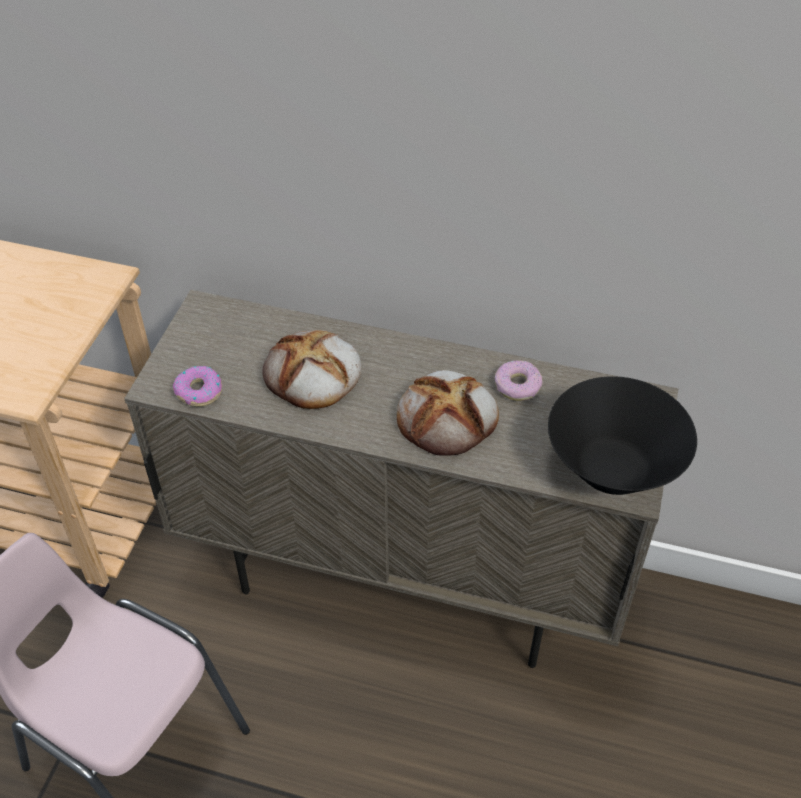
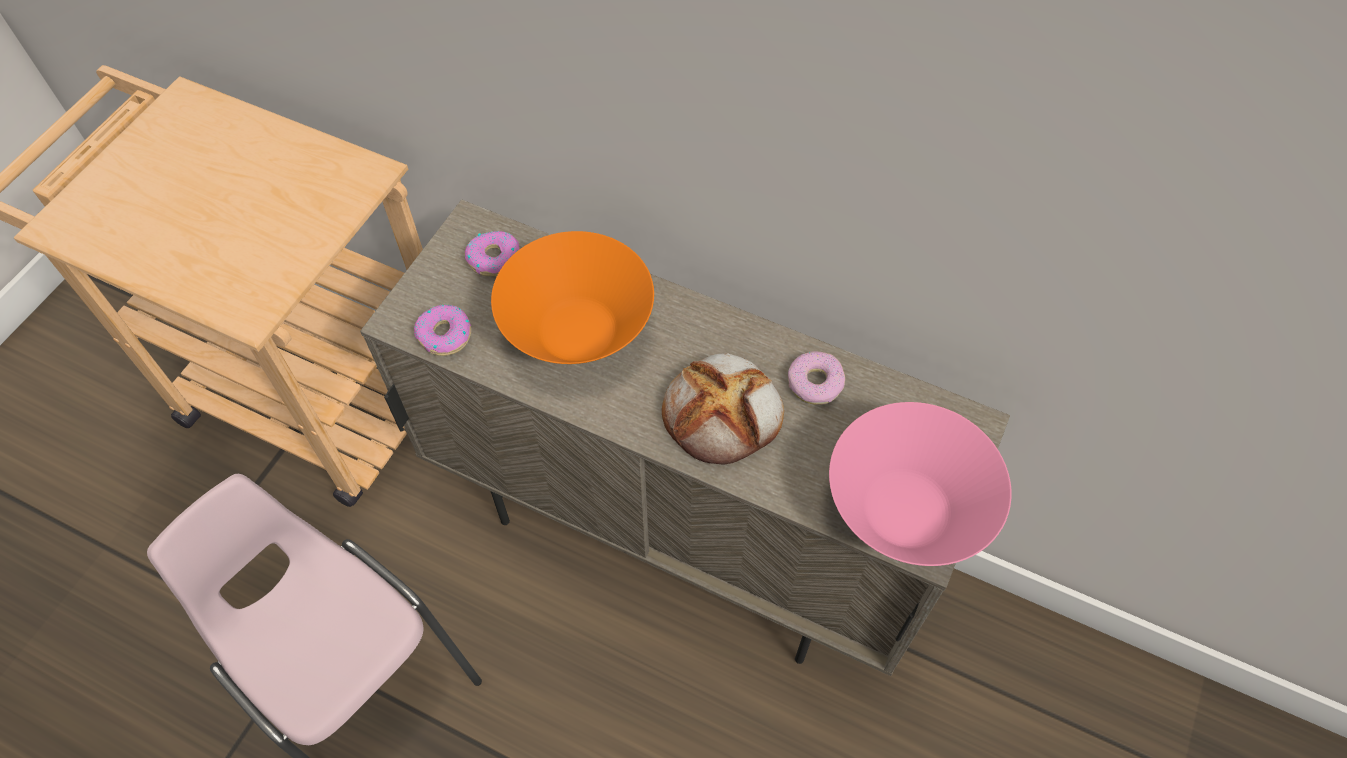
camera: 10 degrees right, 10 degrees up
(228, 329) = (494, 258): none -> donut
(313, 375) = (578, 333): bread -> orange bowl
(612, 468) = (905, 511): black bowl -> pink bowl

